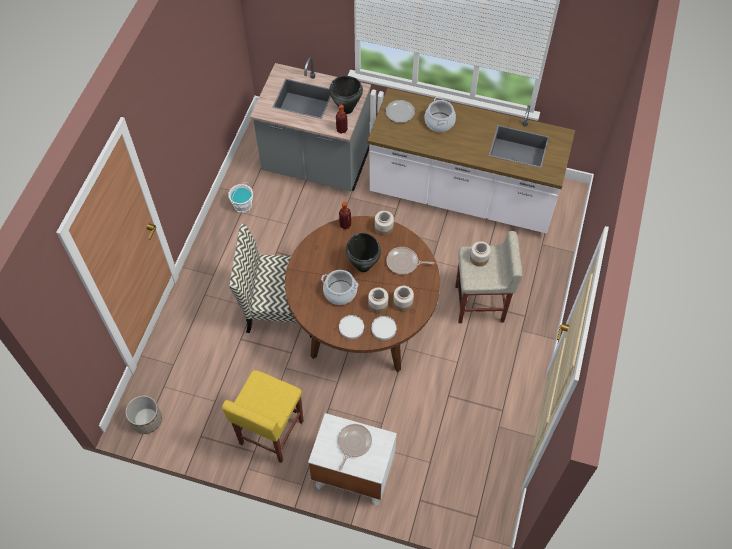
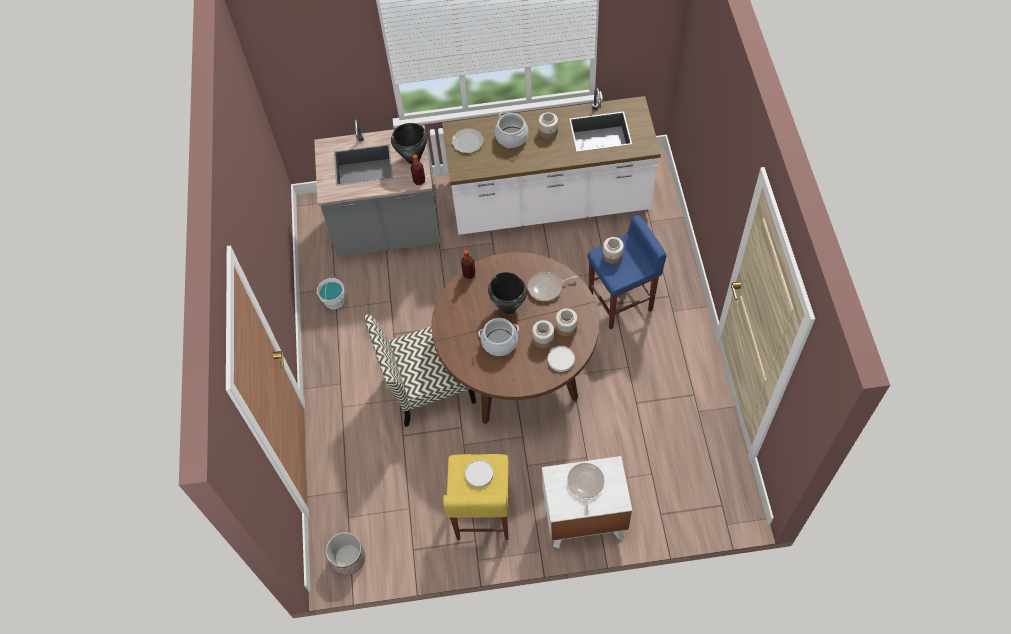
camera: 20 degrees left, 0 degrees up
(351, 327) = (529, 372): white plate -> white plate (479, 474)
(384, 228) = (509, 262): jar -> jar (548, 131)
(480, 304) = (621, 302): beige stool -> blue stool

